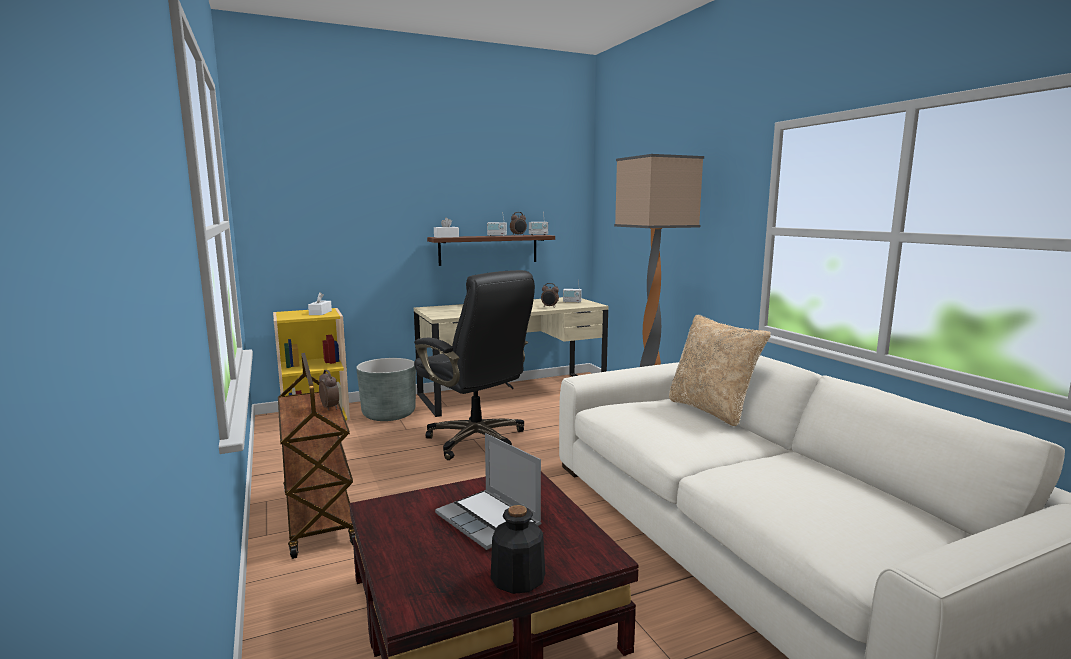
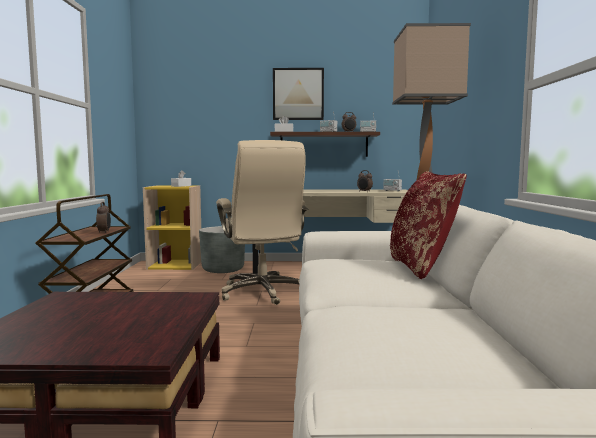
camera: 25 degrees right, 5 degrees down
(457, 189) = (298, 94): none -> picture
(475, 440) = (261, 291): black office chair -> beige office chair
(490, 520) = (117, 315): laptop -> none
(517, 578) = (60, 352): bottle -> none
(711, 413) = (420, 270): beige pillow -> red pillow

